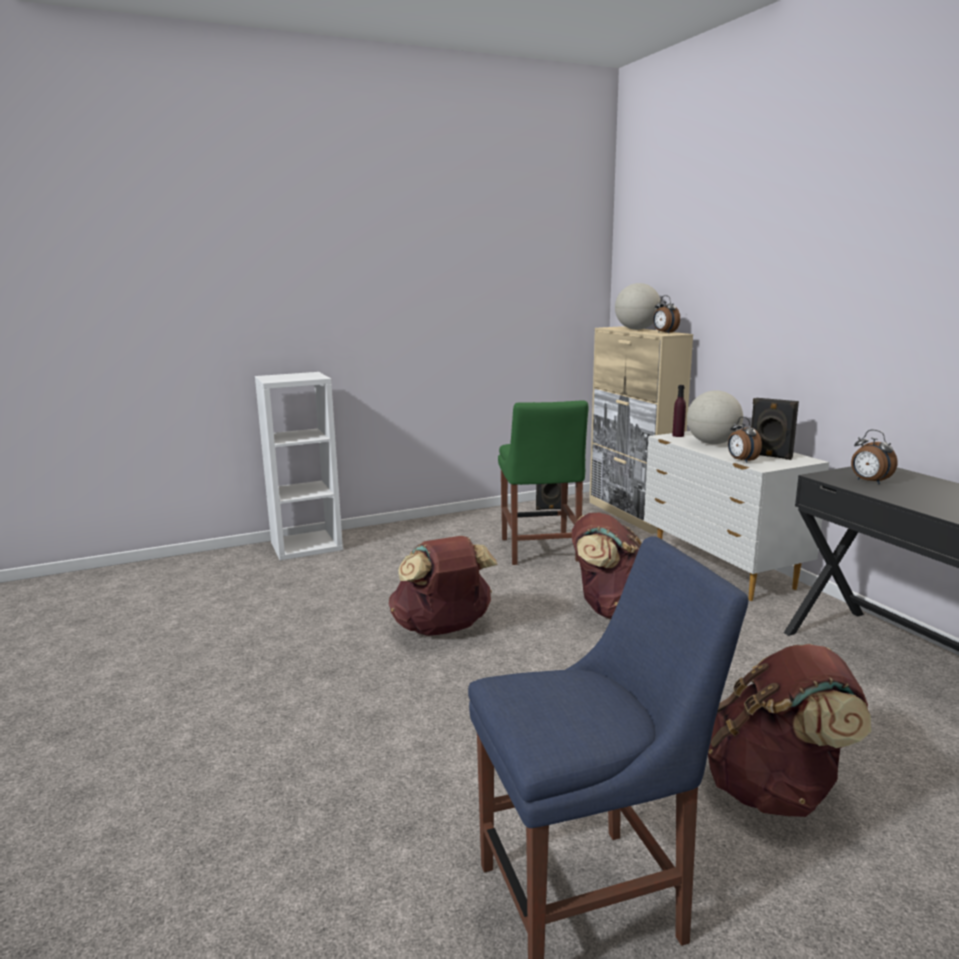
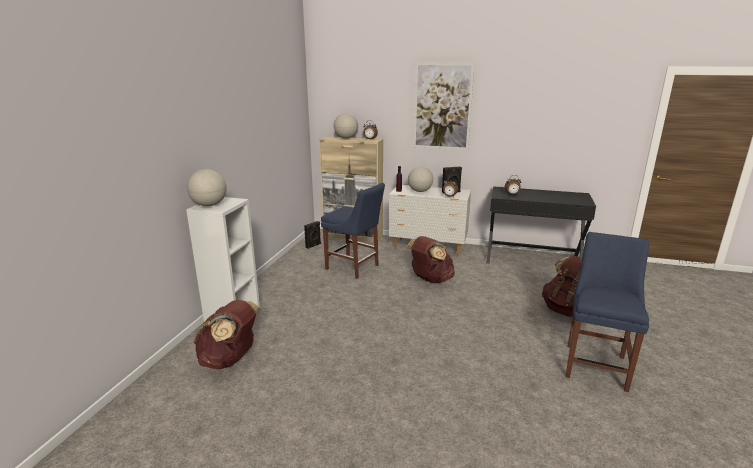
camera: 50 degrees left, 5 degrees up
(281, 376) = (209, 205): none -> globe
(443, 629) = (394, 319): brown backpack -> brown backpack (230, 360)
(540, 551) = (354, 268): green chair -> blue chair
(793, 267) = (442, 106): none -> picture

